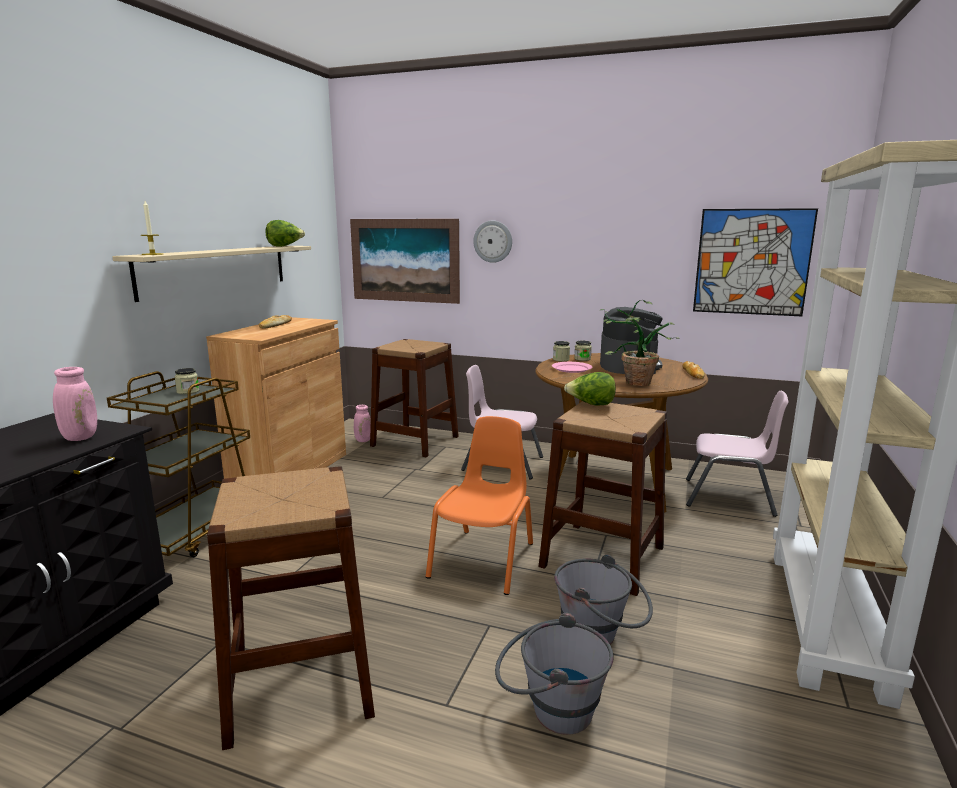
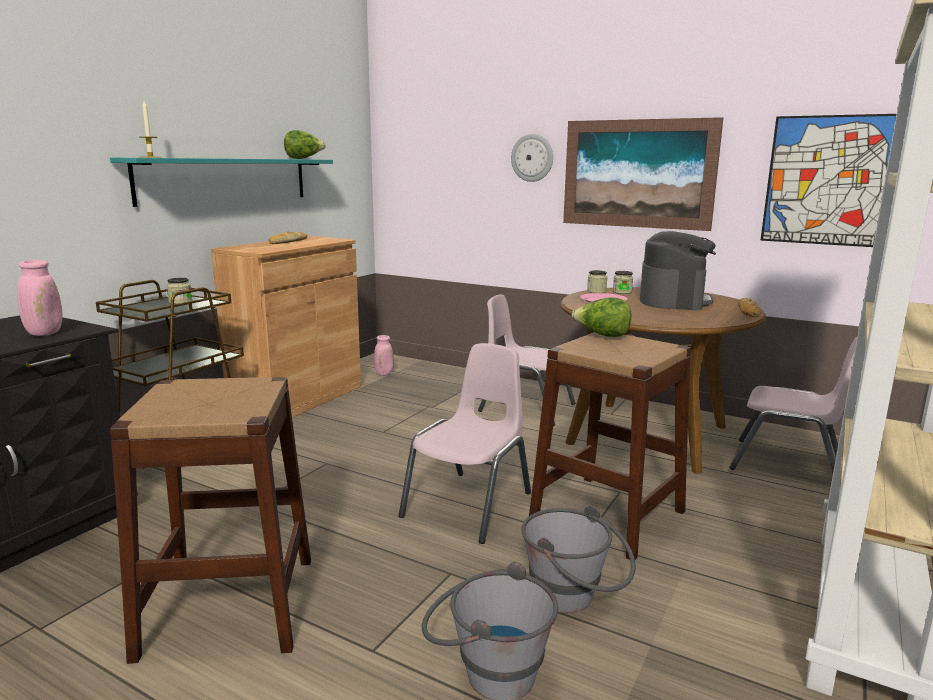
camera: 10 degrees right, 0 degrees up
(216, 270) = (226, 180): beige shelf -> turquoise shelf
(404, 260) = (438, 179): picture -> picture (637, 174)
(415, 441) = (438, 378): brown stool -> none
(484, 560) = (469, 505): orange chair -> pink chair
(631, 383) = (665, 317): potted plant -> none

